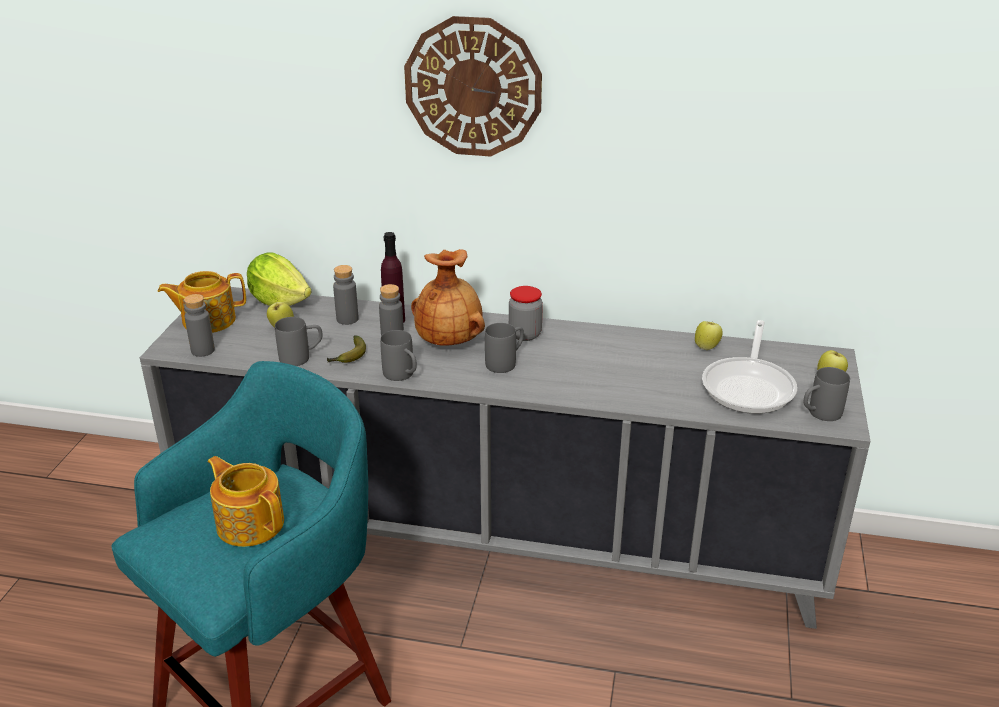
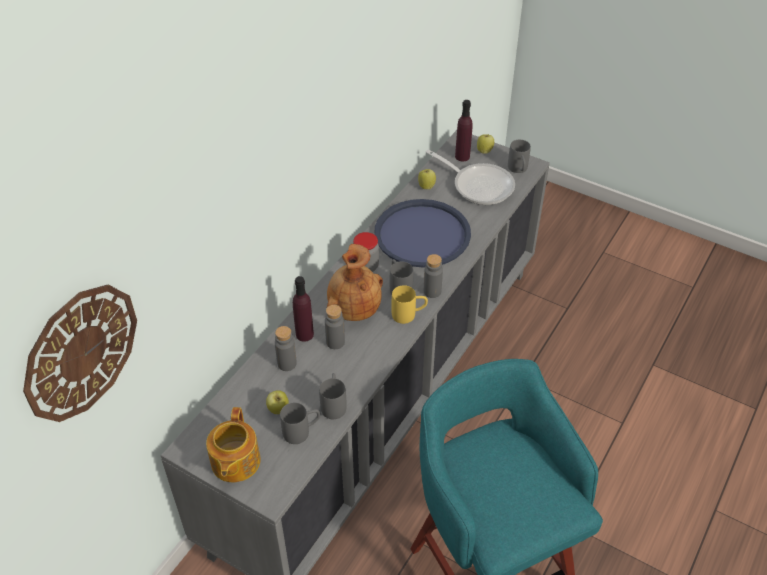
camera: 70 degrees left, 15 degrees up
(203, 350) = (288, 471): grey bottle -> grey bottle (432, 291)
(250, 523) = (512, 476): teapot -> none
(280, 300) = (227, 404): lettuce -> none
(348, 356) = (347, 374): banana -> none
(402, 376) = (390, 347): grey mug -> grey mug (302, 431)
(462, 378) = (409, 315): none -> yellow mug
(473, 87) = (295, 135): wall clock -> wall clock (81, 352)
(612, 361) = (422, 234): none -> blue tray
(797, 363) = (462, 156): none -> purple bottle

